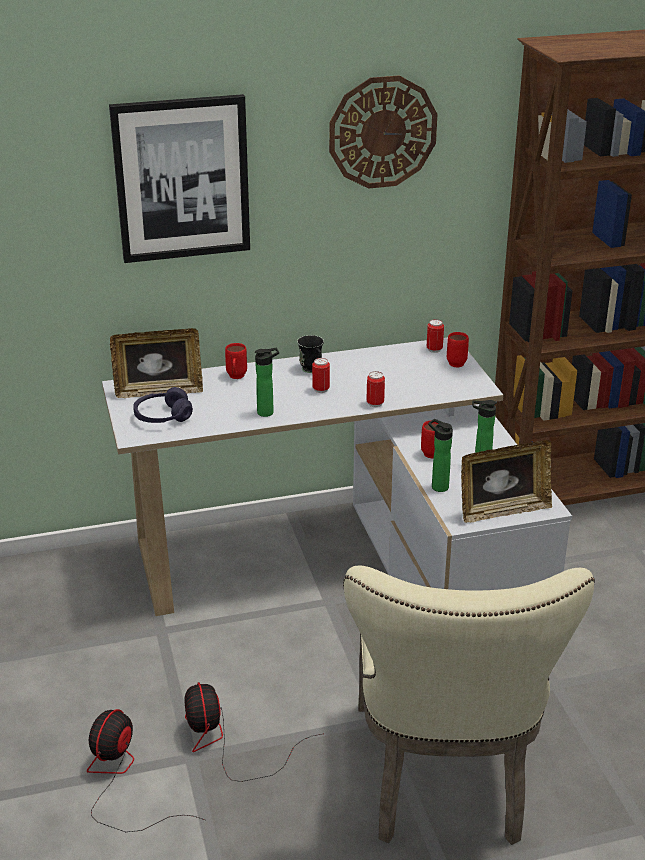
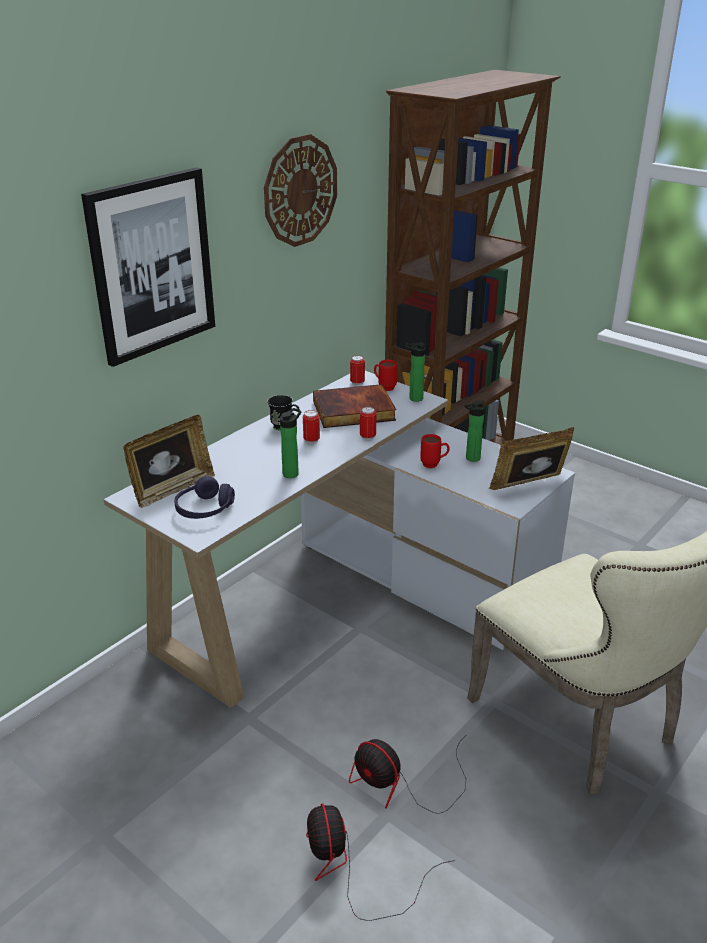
camera: 35 degrees left, 0 degrees up
(236, 378) = (227, 454): red mug -> none
(393, 376) = (353, 411): none -> book
(437, 486) = (464, 486): bottle -> bottle (413, 398)
(503, 510) = (529, 486): picture frame -> picture frame turned 150 degrees counterclockwise

